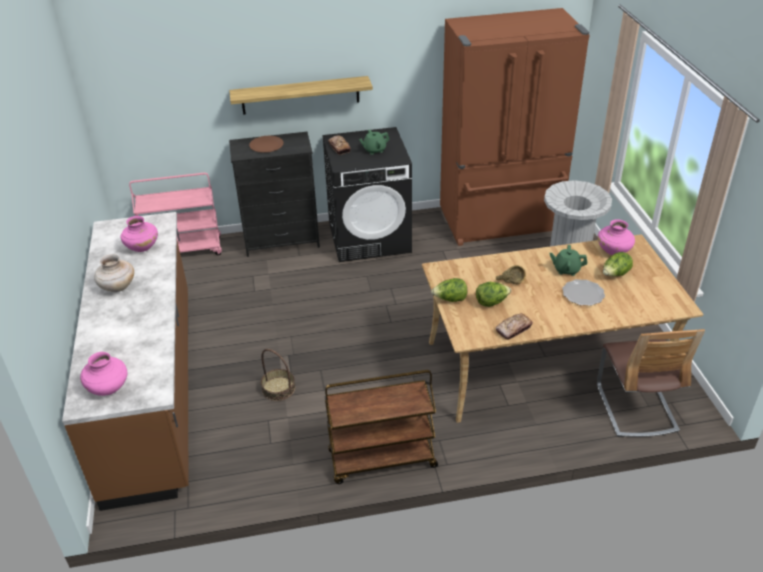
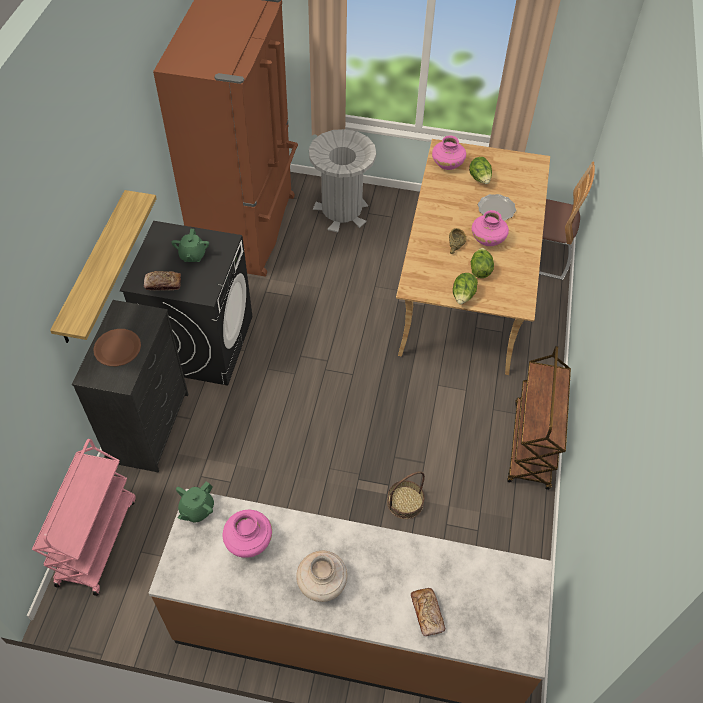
camera: 70 degrees left, 15 degrees up
(108, 388) = (507, 620): pink vase -> pink vase (487, 240)
(513, 329) = (522, 270): bread -> bread (427, 613)
(566, 270) = (458, 204): green teapot -> green teapot (197, 509)

